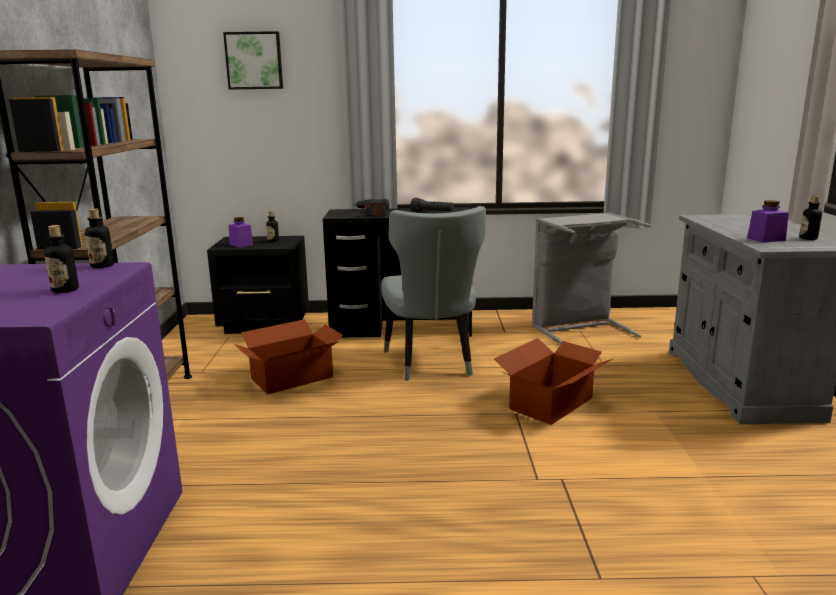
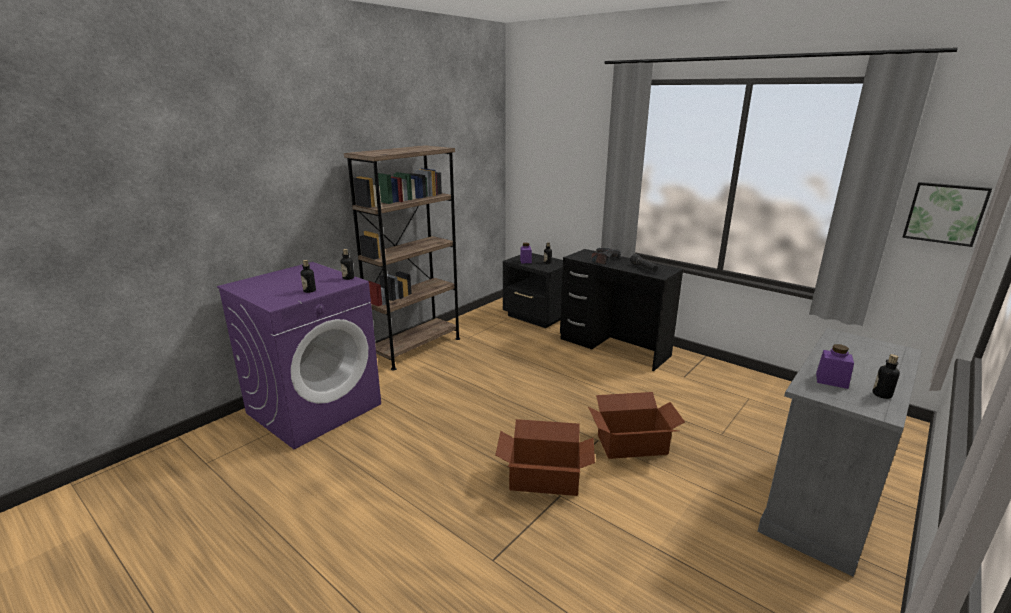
camera: 40 degrees right, 5 degrees up
(254, 61) = (558, 135): picture -> picture (945, 213)
(293, 378) = (505, 360): cardboard box -> cardboard box (545, 479)
(431, 364) = (596, 382): grey chair -> none
(579, 328) = (751, 396): grey laundry basket -> none

